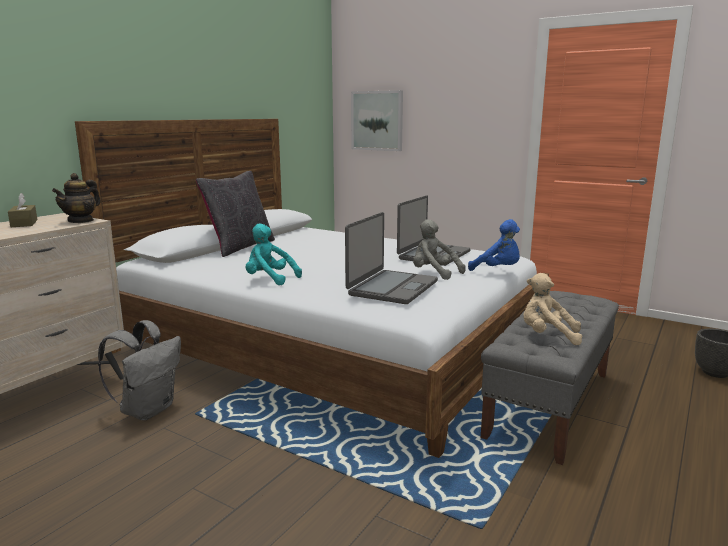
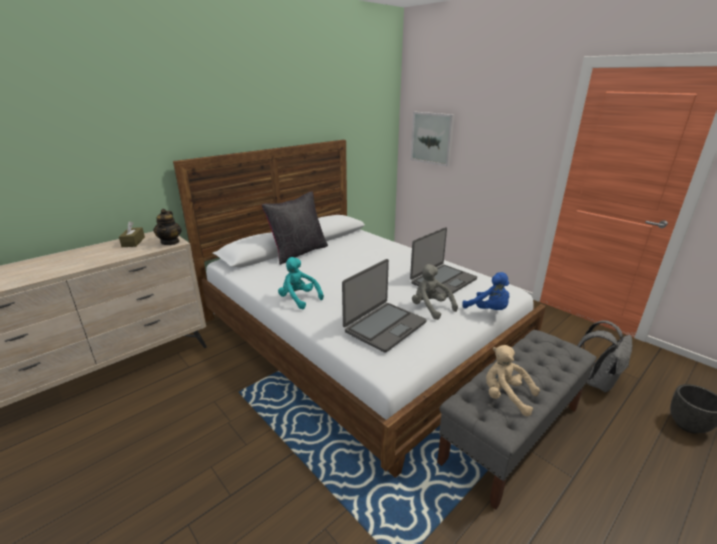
camera: 15 degrees right, 10 degrees up
(81, 221) = (170, 242): teapot -> teapot turned 45 degrees counterclockwise
(148, 409) = (210, 381): grey backpack -> grey backpack (597, 382)

